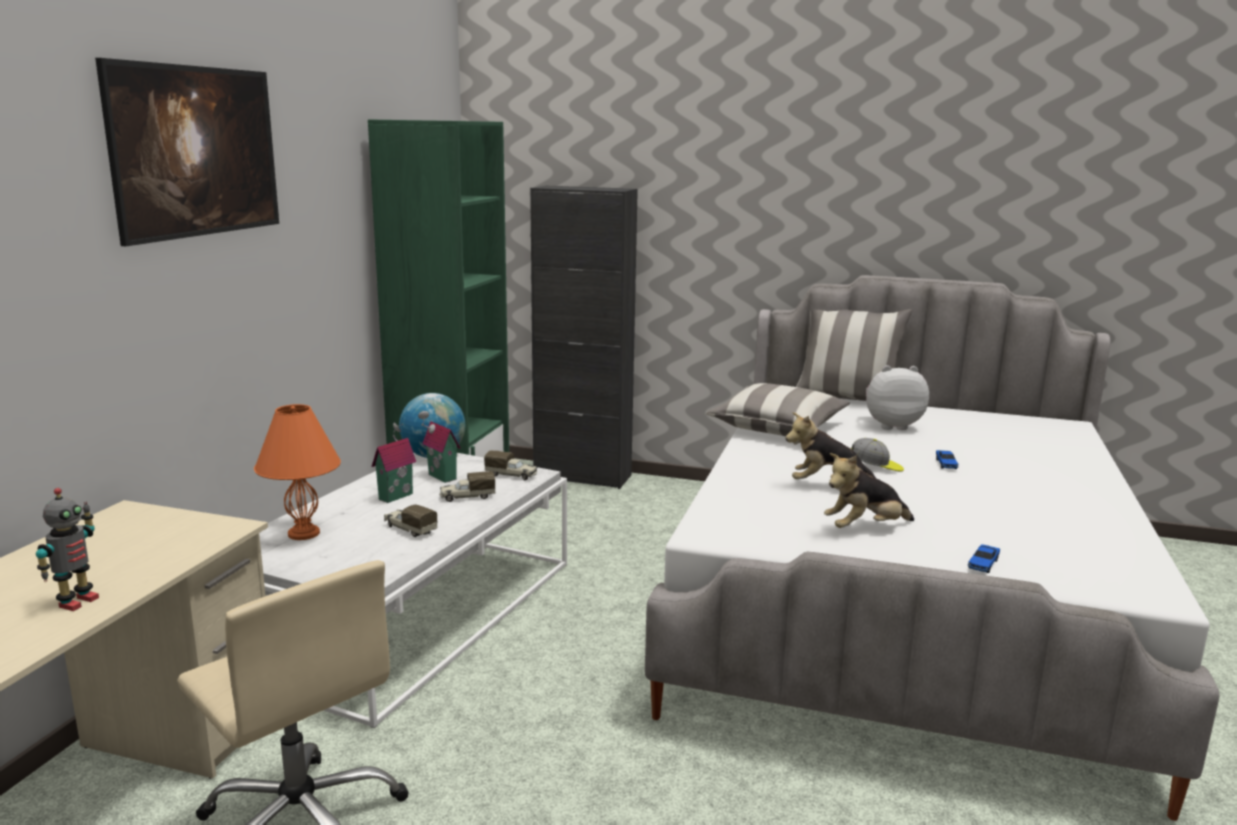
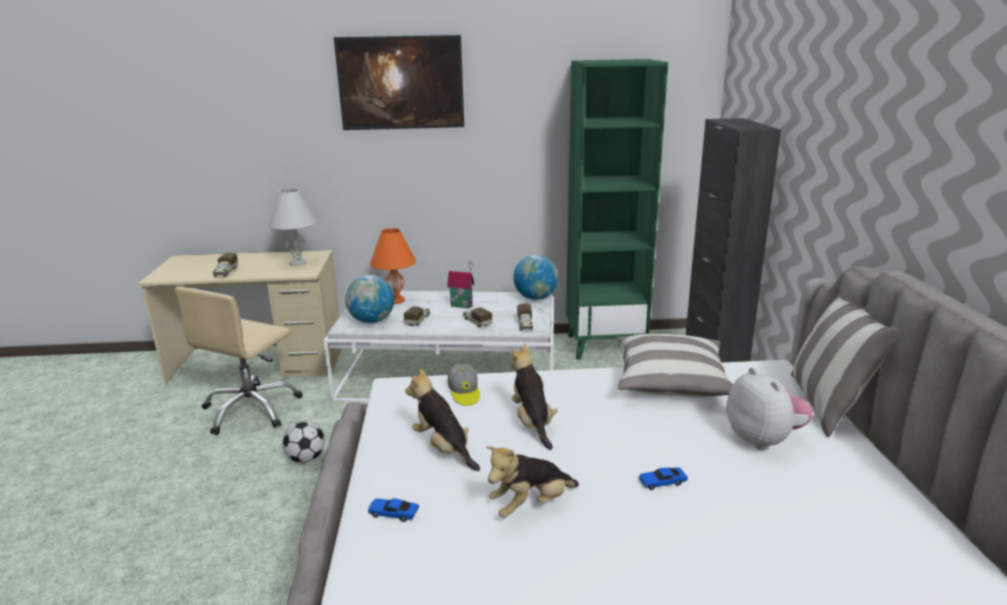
camera: 70 degrees right, 5 degrees up
(76, 602) = (225, 272): toy robot -> toy truck
(153, 531) = (298, 263): none -> white table lamp
(365, 560) = (372, 321): none -> globe
(440, 477) = (501, 308): toy house -> none
(538, 771) = (306, 459): none -> football
(876, 467) = (607, 441): cap -> cap (464, 393)
(974, 510) = (531, 505): none -> plush toy

